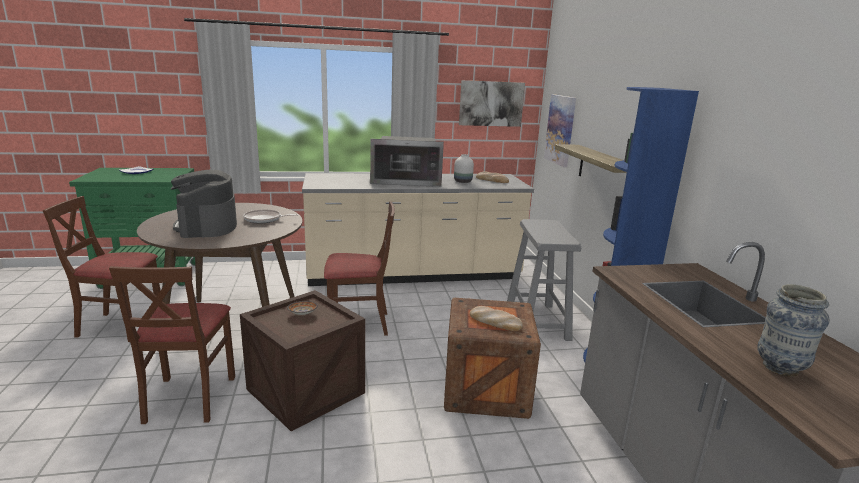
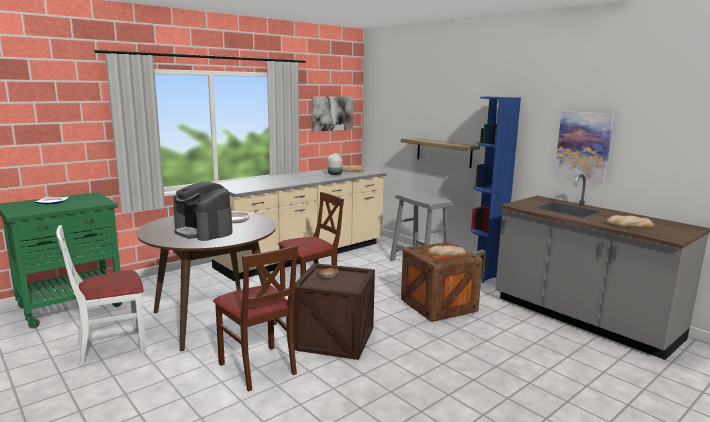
camera: 30 degrees left, 5 degrees down
(120, 326) = (111, 346): brown chair -> white chair
(406, 181) = (297, 178): microwave -> none
(560, 130) = (390, 129): picture -> picture (583, 146)
(780, 368) = (629, 225): vase -> bread

